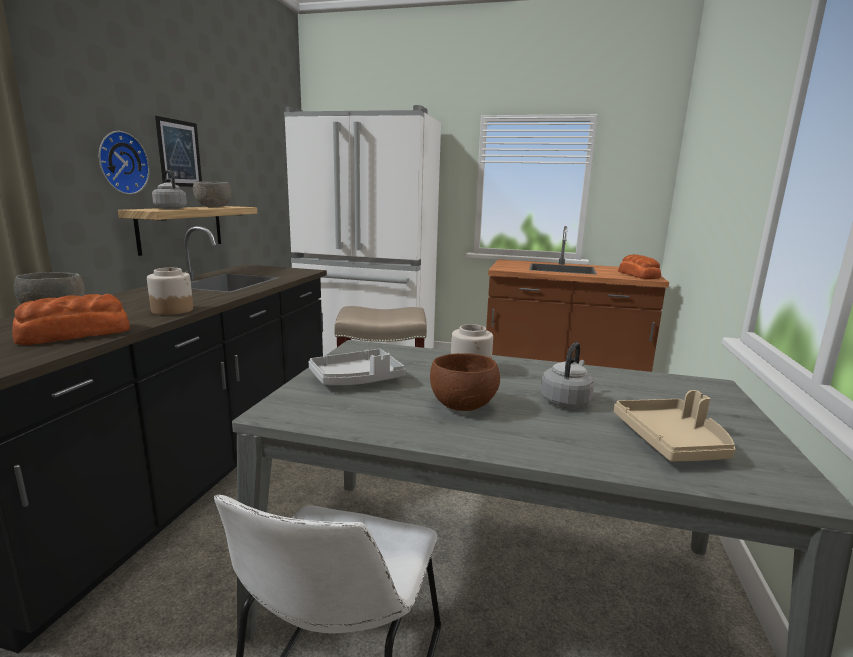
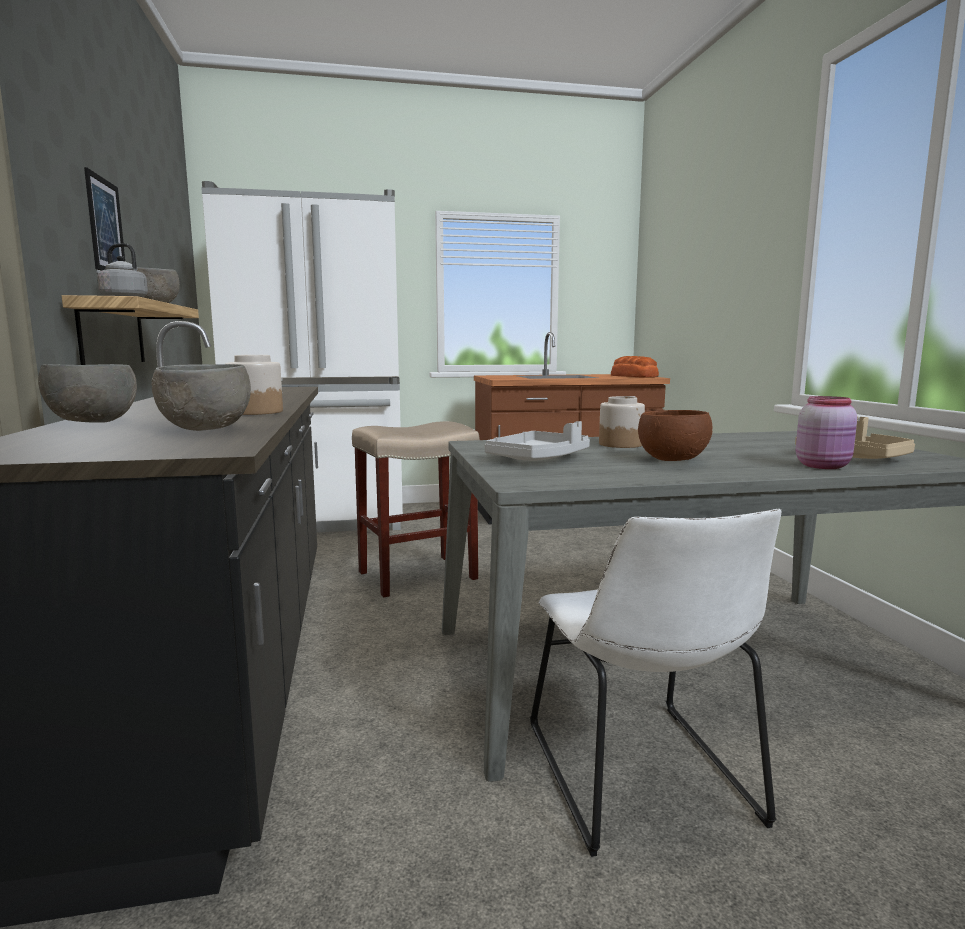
camera: 25 degrees left, 5 degrees down
(73, 334) = (204, 429): bread -> grey bowl
(121, 163) = (60, 227): wall clock -> none
(566, 401) = (738, 449): grey kettle -> none
(598, 452) = (824, 466): none -> pink jar

